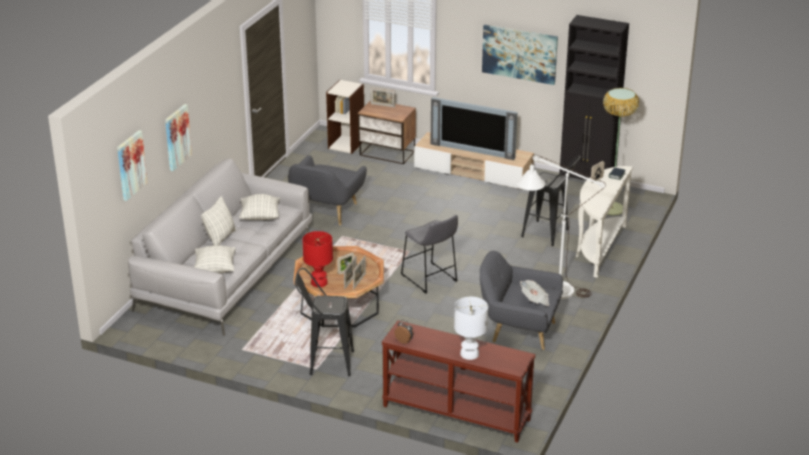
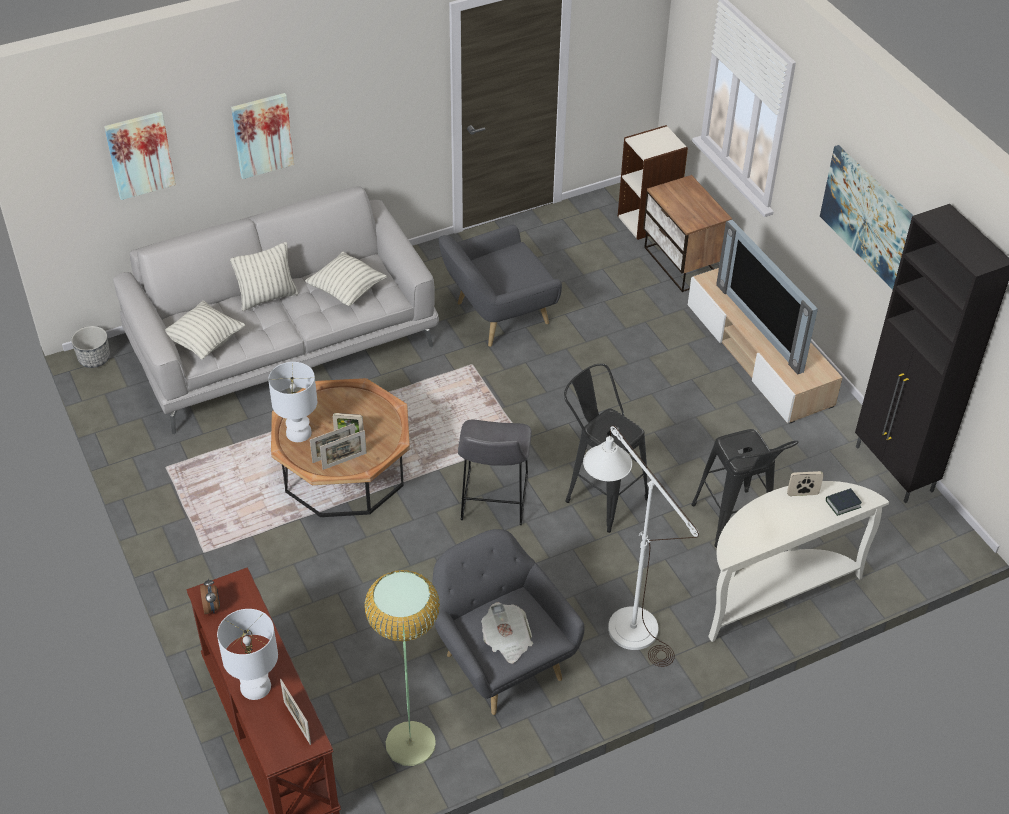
camera: 40 degrees right, 15 degrees up
(125, 329) = (94, 359): none -> planter
(319, 283) = (298, 433): red table lamp -> white table lamp
(325, 362) = (225, 549): black stool -> black stool (600, 495)
(382, 105) = (692, 193): picture frame -> picture frame (297, 723)
(611, 208) = (879, 533): floor lamp -> floor lamp (410, 744)

